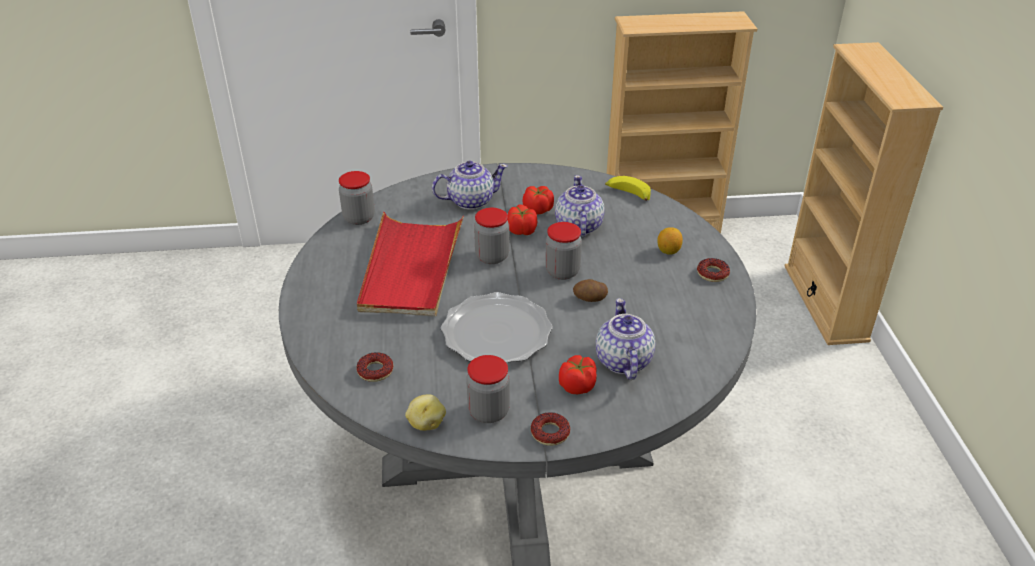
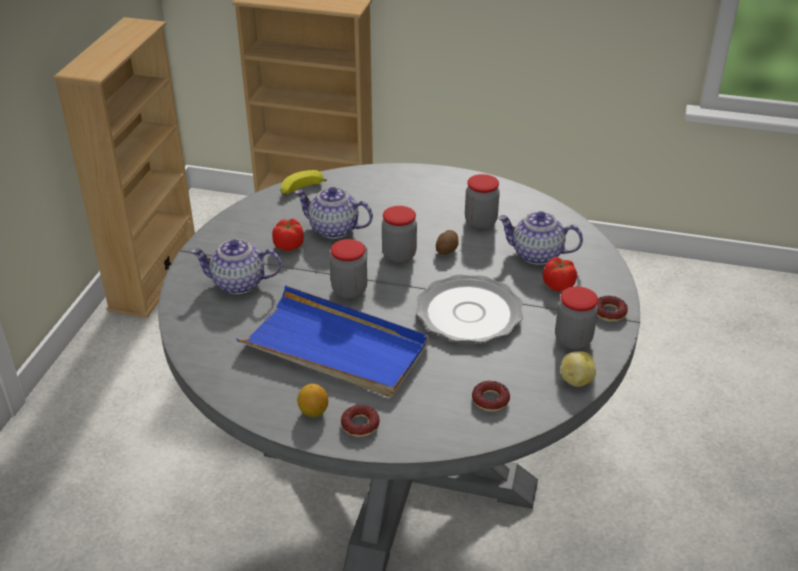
camera: 70 degrees left, 0 degrees up
(359, 218) = (212, 369): jar -> jar (480, 222)
(411, 268) = (336, 347): red tray -> blue tray
(470, 201) = (239, 283): teapot -> teapot turned 90 degrees counterclockwise
(522, 231) = (318, 263): tomato -> none
(668, 251) = (403, 193): lemon -> lemon (313, 411)
(712, 274) = (447, 182): donut -> donut (360, 425)

